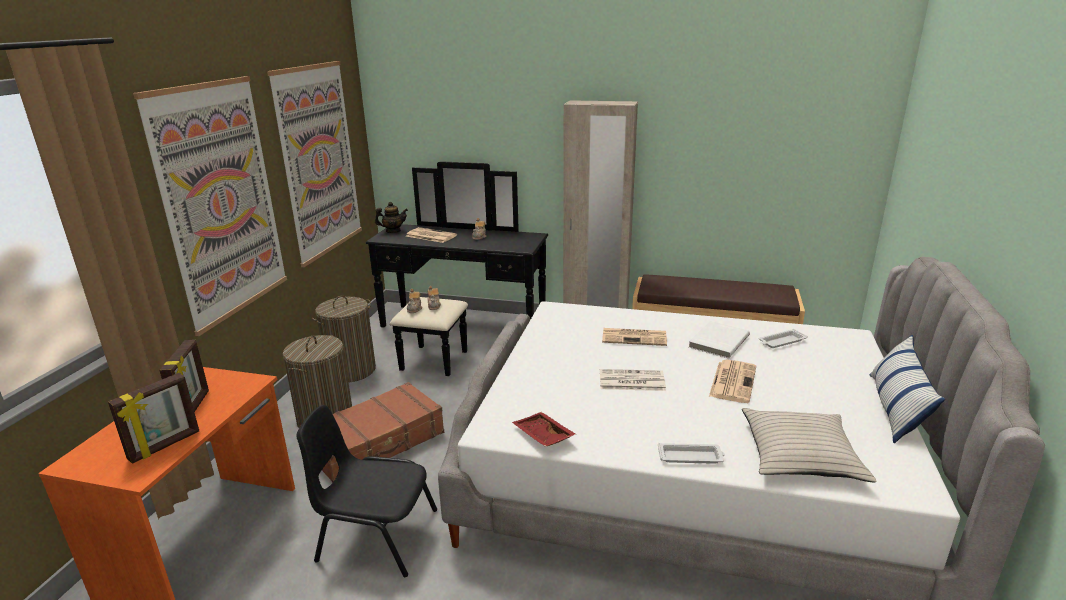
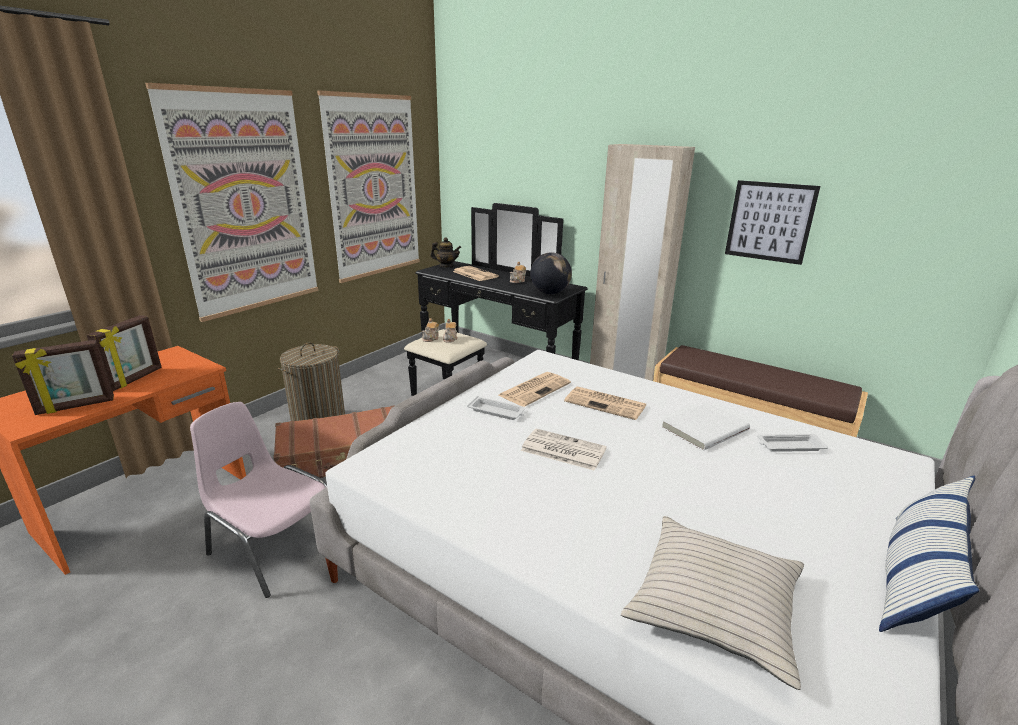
camera: 20 degrees right, 0 degrees up
(351, 370) = (372, 386): laundry basket -> none
(376, 535) = (275, 545): black chair -> pink chair
(520, 245) = (550, 293): none -> globe
(542, 436) = (412, 487): red tray -> none
(691, 457) = (560, 561): white tray -> white tray (497, 411)
(707, 160) = (769, 222): none -> picture
(732, 381) = (688, 479): newspaper -> newspaper (535, 389)

